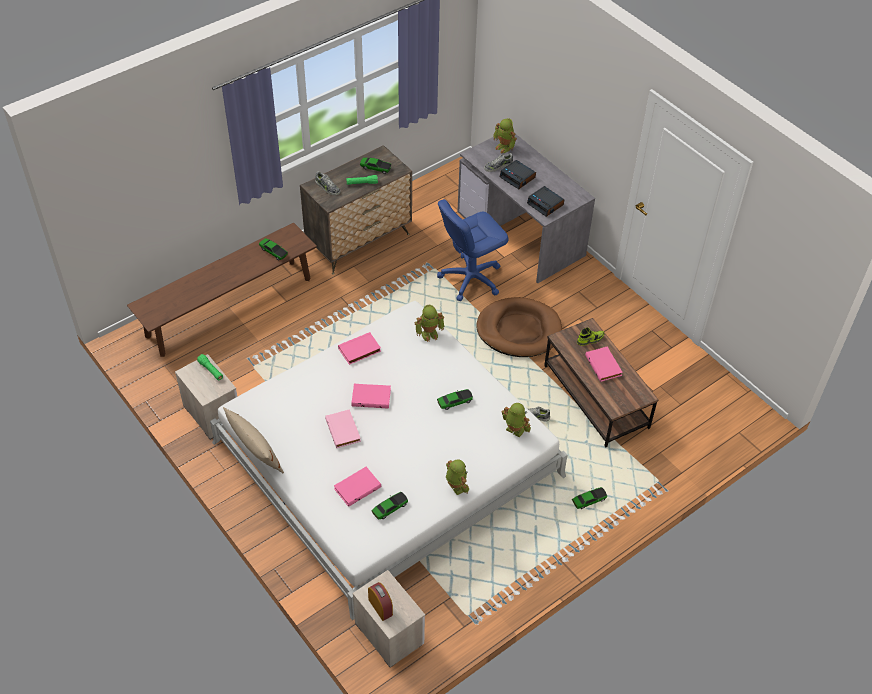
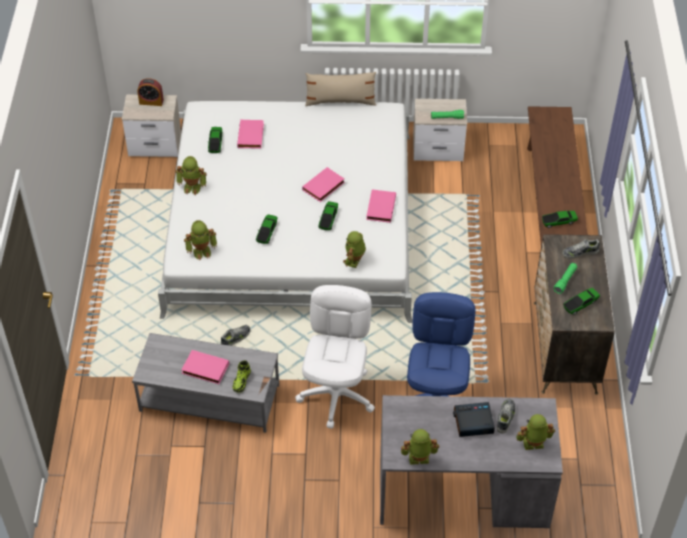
camera: 130 degrees right, 0 degrees up
(344, 430) = (308, 154): pink book -> none
(519, 330) = (337, 395): brown dog bed -> white office chair
(545, 204) = (411, 417): alarm clock -> none
(570, 186) = (418, 459): none -> toy robot
(589, 500) = (124, 317): toy car -> toy car (328, 219)
(595, 396) = (210, 397): brown coffee table -> grey coffee table

